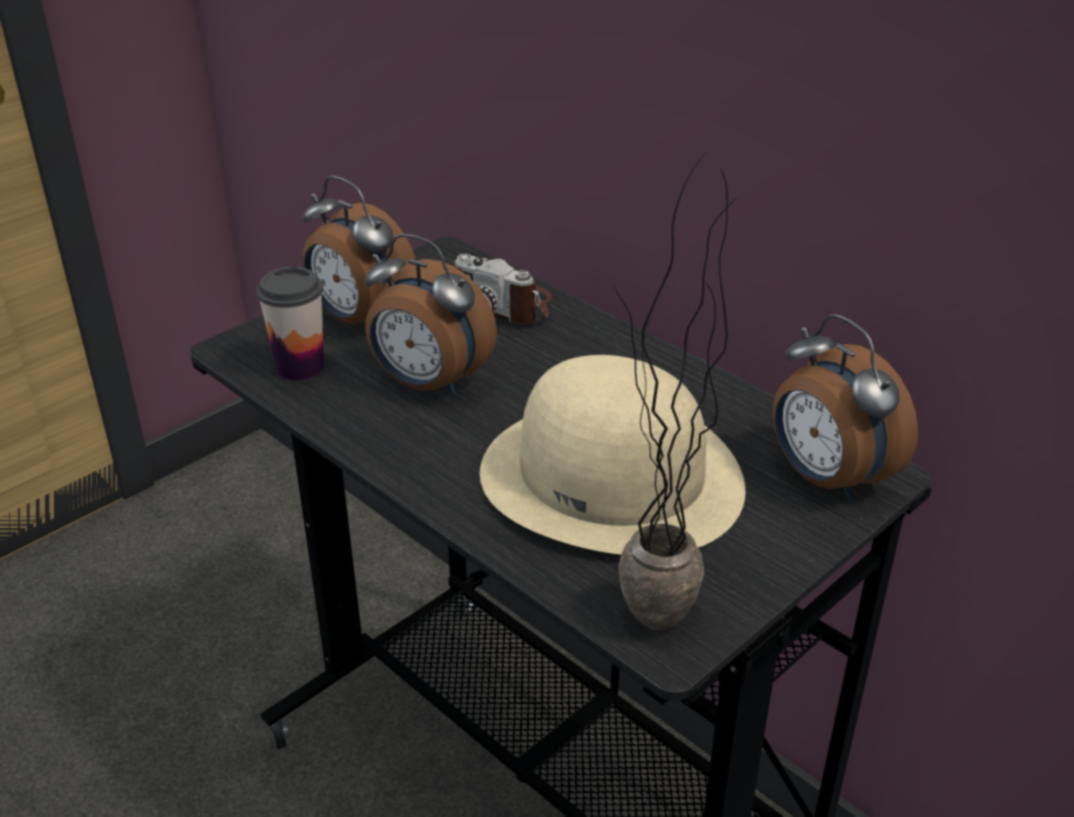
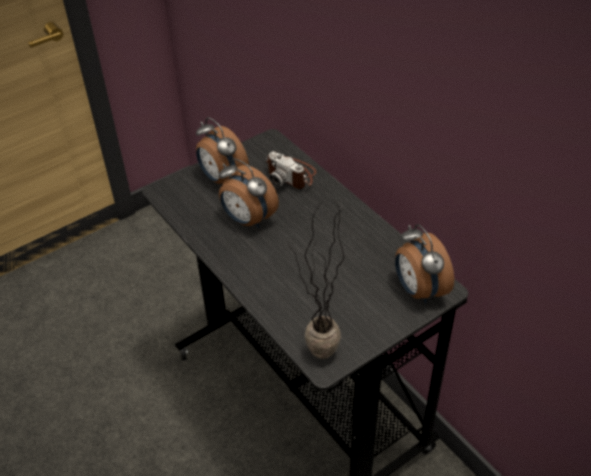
camera: 10 degrees right, 10 degrees up
(300, 367) = (191, 204): cup -> none
(612, 477) = (321, 279): beige hat -> none

